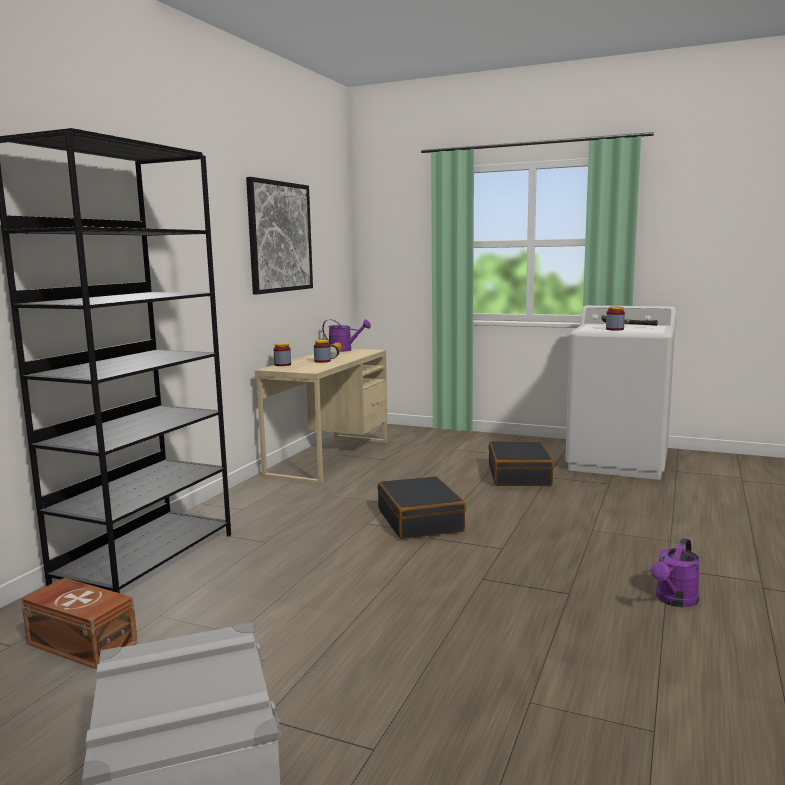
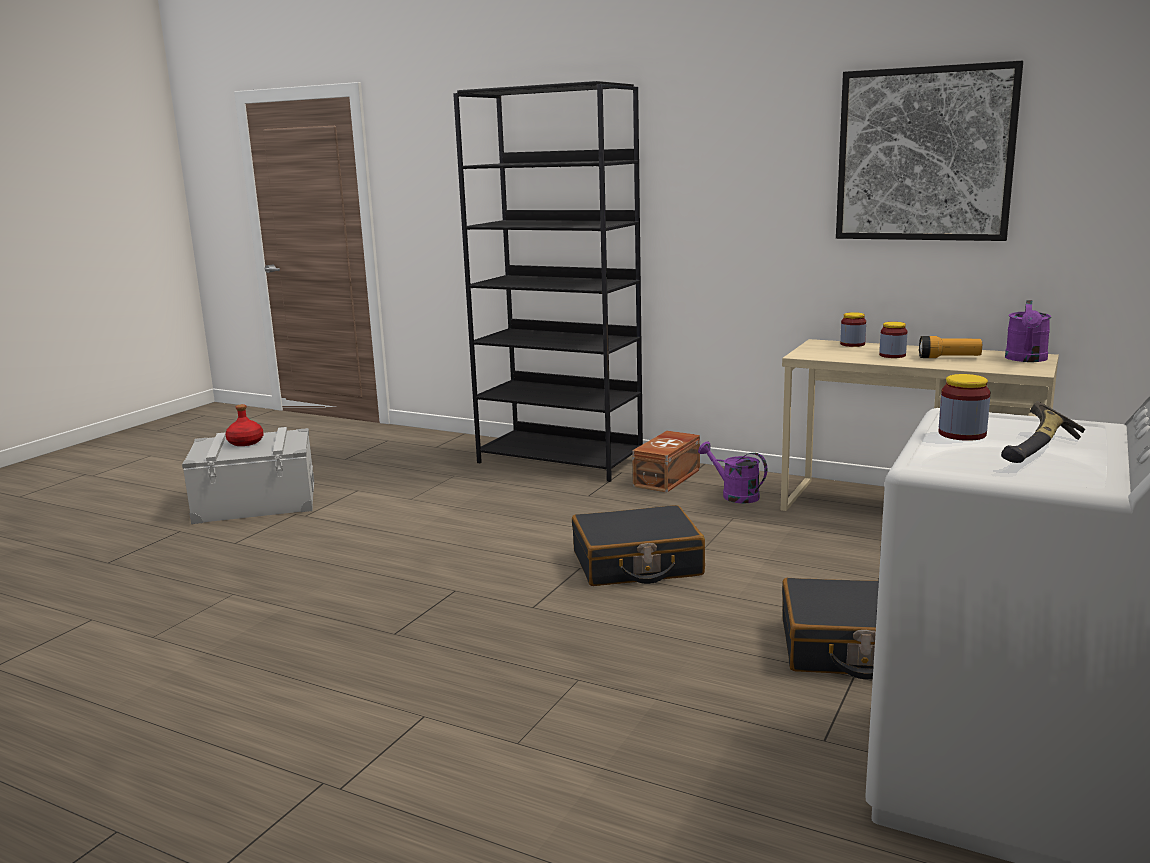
camera: 95 degrees right, 5 degrees up
(82, 642) = (428, 461): brown storage box -> brown storage box (668, 477)
(163, 693) = (246, 442): none -> red bottle
(674, 600) = (335, 697): purple watering can -> purple watering can (734, 495)

